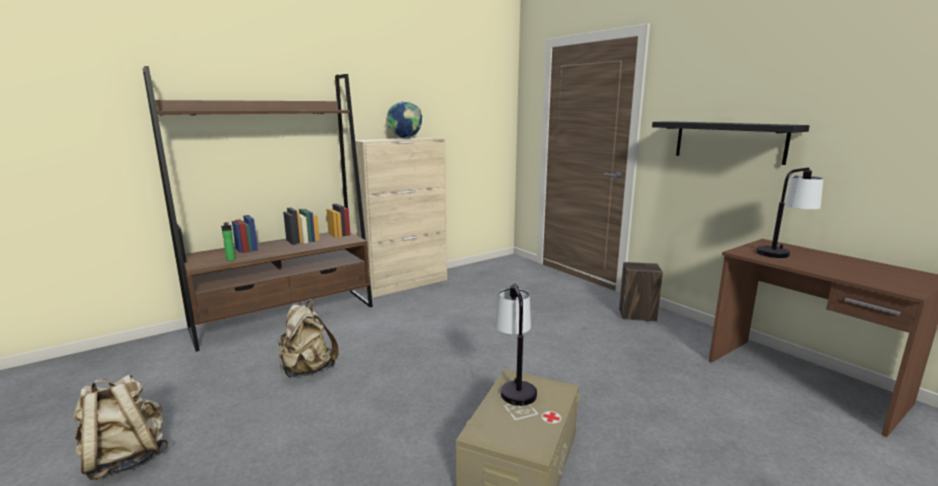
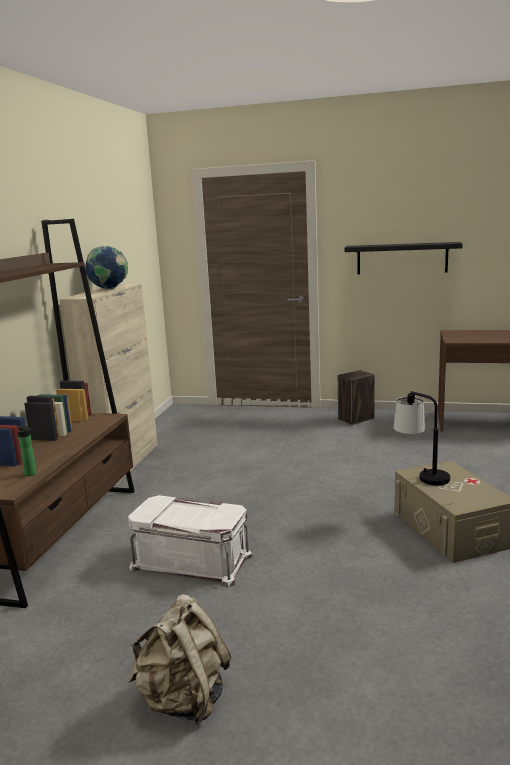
camera: 40 degrees left, 0 degrees up
(307, 370) = (192, 560): beige backpack -> white storage box
(782, 252) = (470, 335): table lamp -> none

